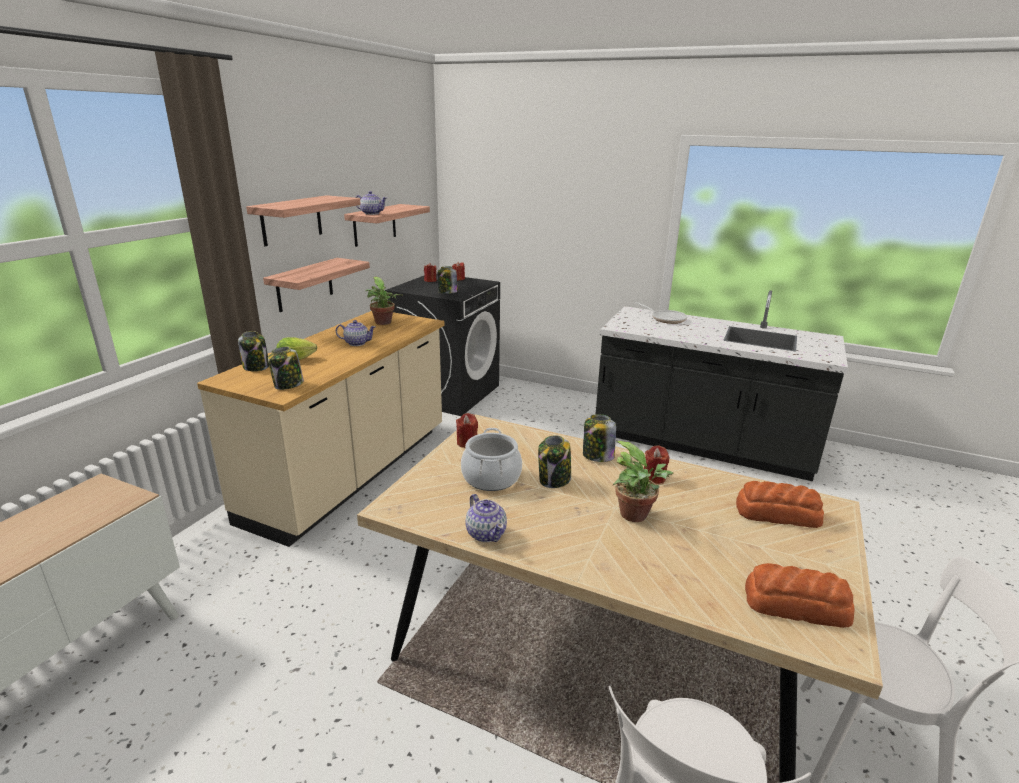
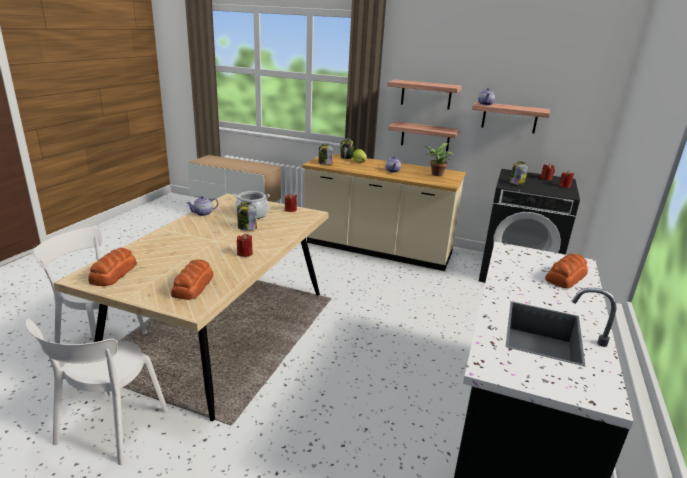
camera: 85 degrees right, 0 degrees up
(597, 456) = (273, 240): jar -> none
(637, 516) = (205, 245): potted plant -> none
(666, 319) = (566, 277): frying pan -> bread

